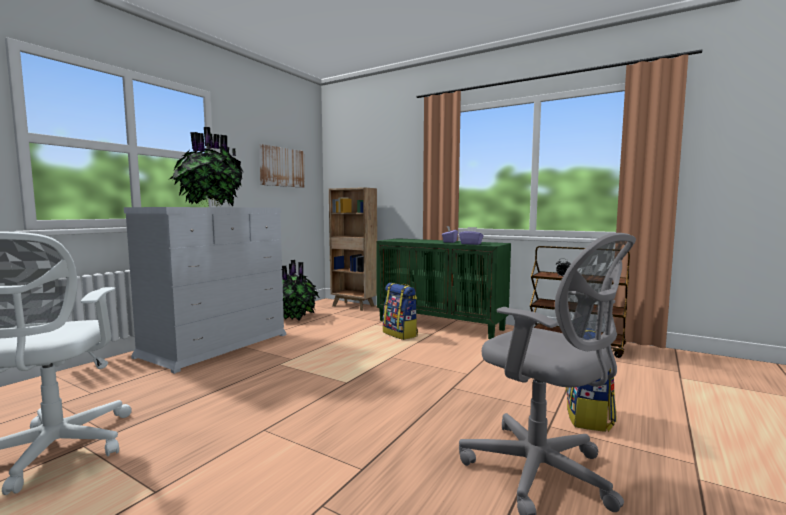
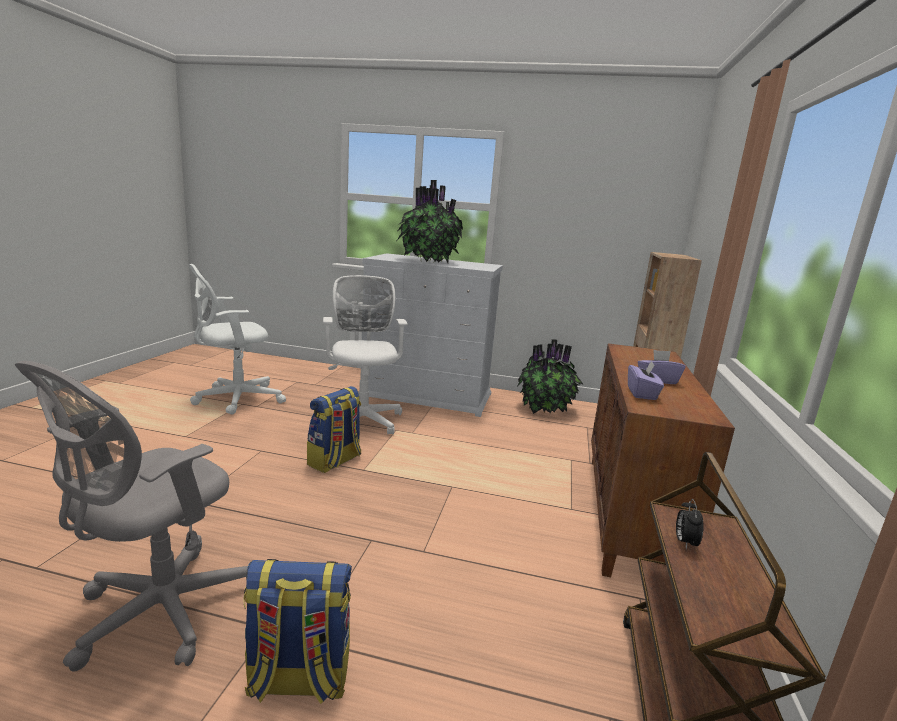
camera: 70 degrees right, 10 degrees up
(239, 375) = (362, 419): none -> white office chair
(282, 167) = (600, 216): picture -> none
(400, 334) = (546, 483): backpack -> backpack (335, 461)
(441, 325) = (630, 515): green cabinet -> brown cabinet

